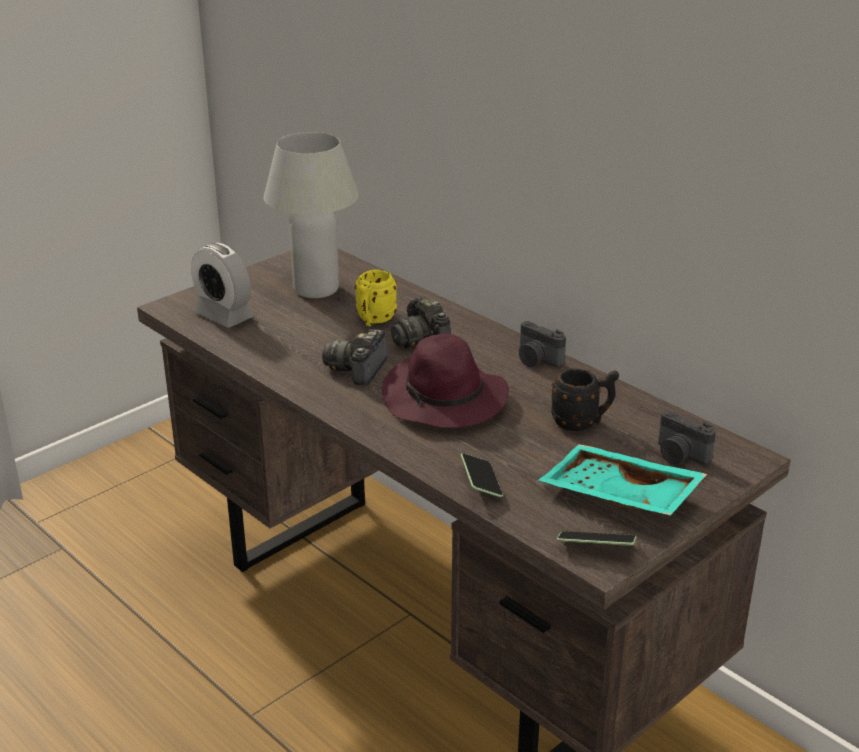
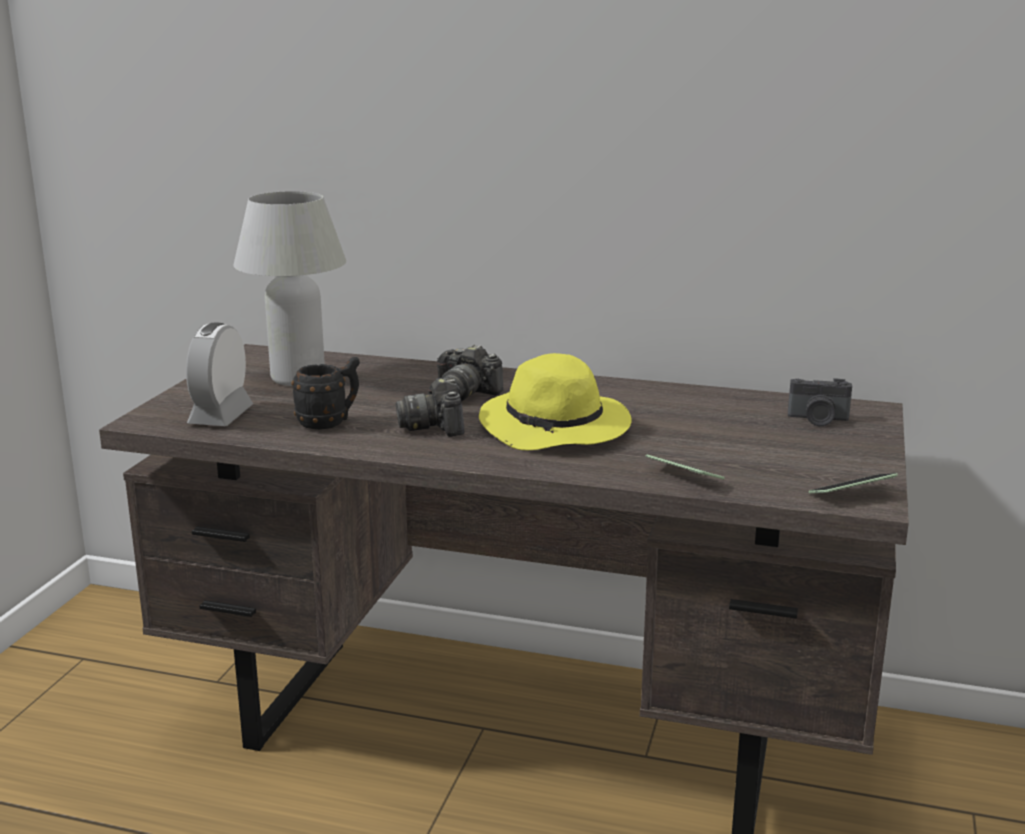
camera: 30 degrees left, 10 degrees down
(224, 315) = (221, 416): alarm clock -> alarm clock turned 90 degrees clockwise
(373, 320) = (395, 389): yellow mug -> none
(445, 399) = (556, 429): purple hat -> yellow hat
(537, 360) = (598, 385): camera -> none
(582, 422) = (704, 417): black mug -> black mug (329, 422)
(618, 497) = (815, 457): turquoise tray -> none

